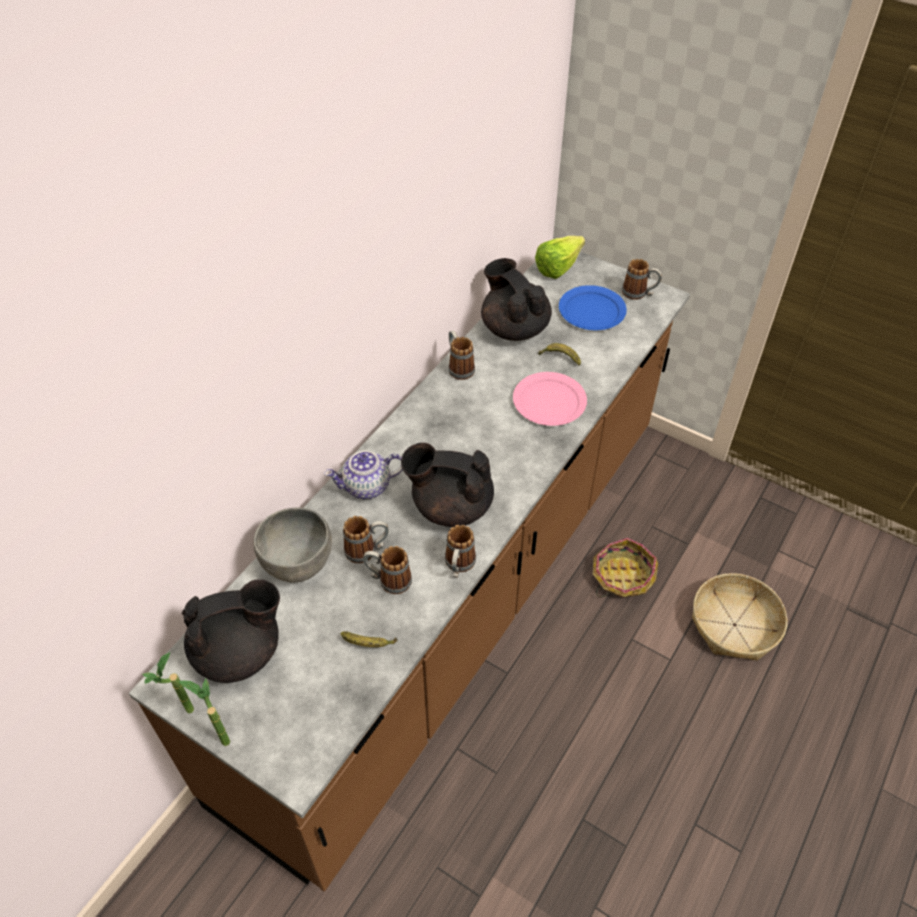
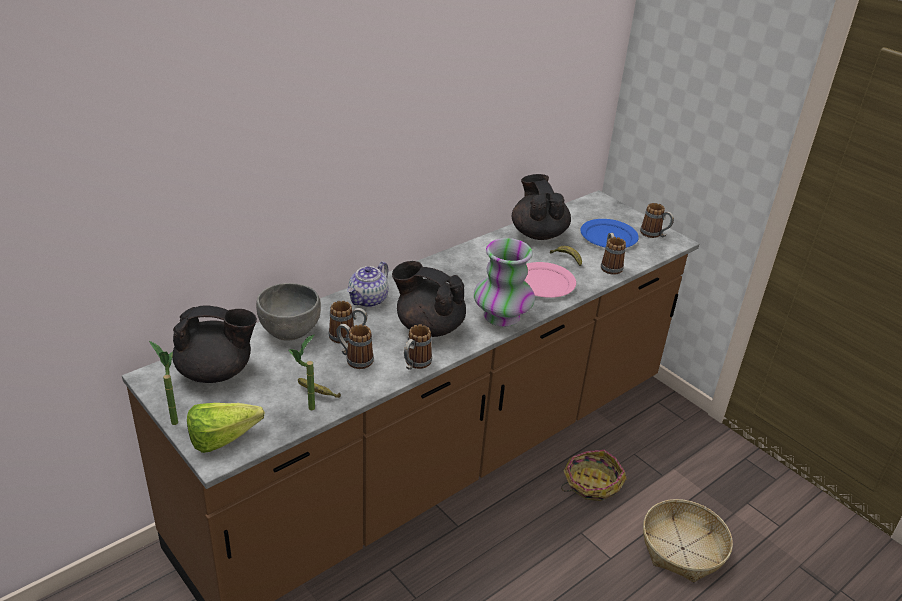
camera: 15 degrees right, 15 degrees down
(183, 716) = (152, 398): potted plant -> potted plant (305, 410)
(366, 487) = (368, 300): teapot -> teapot turned 60 degrees counterclockwise
(459, 367) = (480, 247): mug -> mug (609, 266)
(523, 465) = (501, 316): none -> vase
(562, 266) = (597, 206): lettuce -> lettuce (229, 438)

